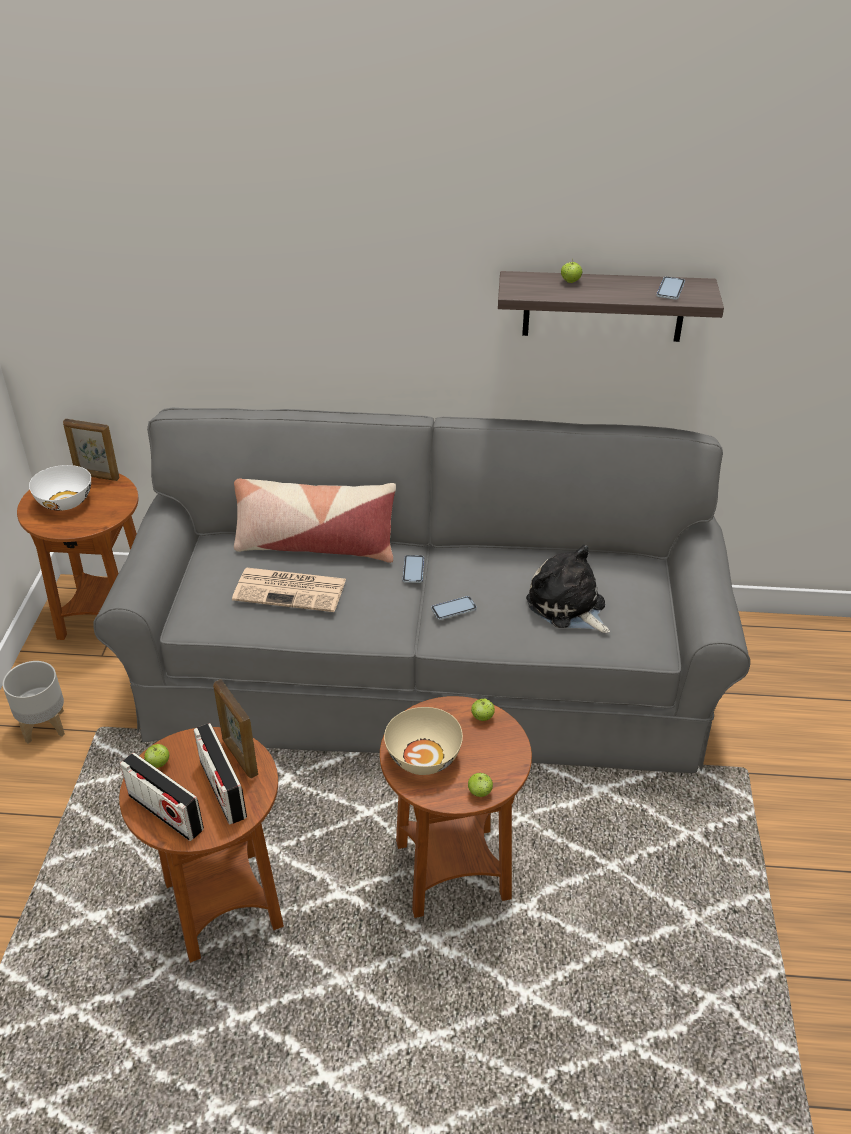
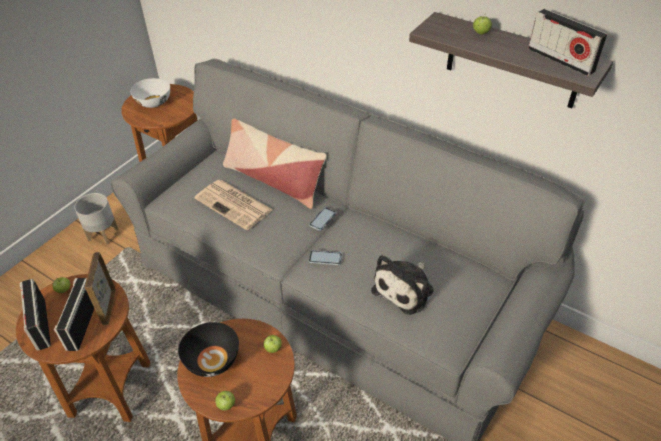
camera: 30 degrees right, 5 degrees up
(97, 476) = (182, 92): picture frame -> none
(423, 758) = (212, 360): beige bowl -> black bowl
(568, 606) = (405, 289): plush toy -> plush toy turned 135 degrees counterclockwise
(670, 289) = (560, 60): phone -> radio

